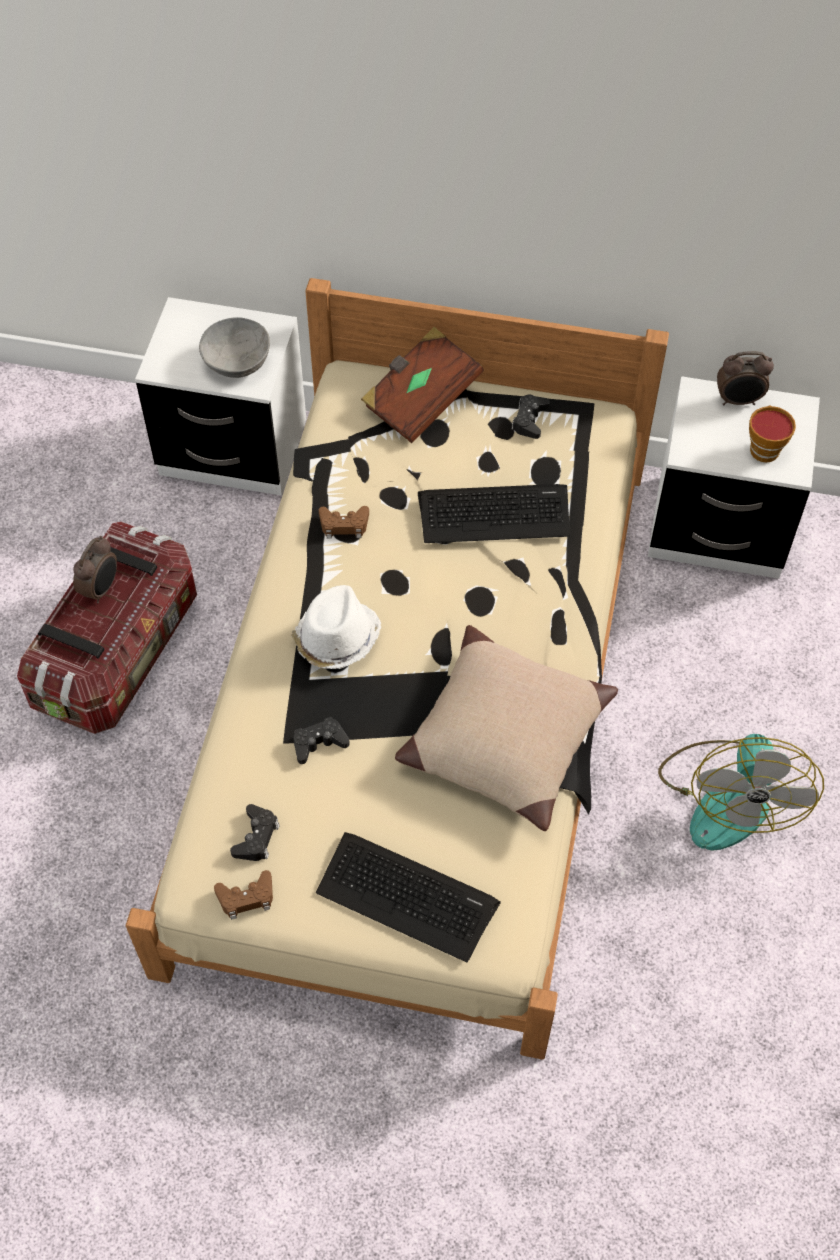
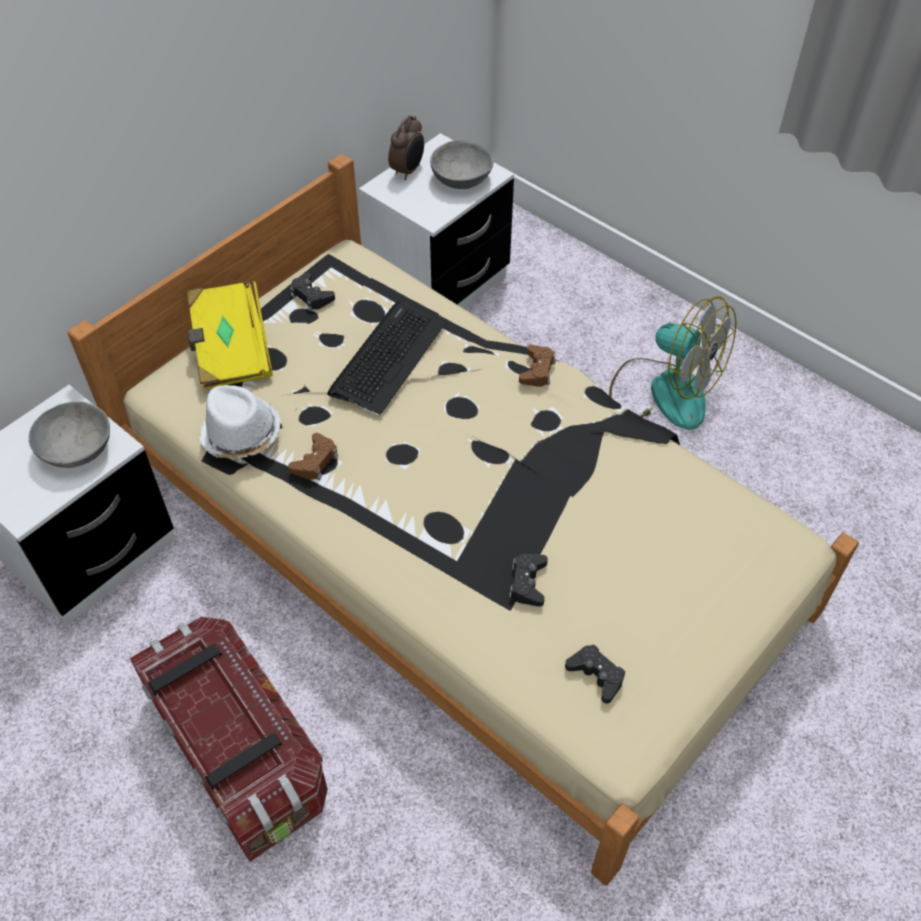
camera: 60 degrees left, 5 degrees down
(101, 589) = (200, 707): alarm clock -> none
(246, 898) = (654, 711): brown game controller -> brown game controller (537, 370)
(336, 639) = (428, 521): white hat -> white hat (241, 434)
(407, 896) = (715, 587): keyboard -> none
(421, 399) = (230, 351): brown book -> yellow book
(504, 736) = (602, 452): beige pillow -> none
(763, 447) = (460, 179): cup -> grey bowl

